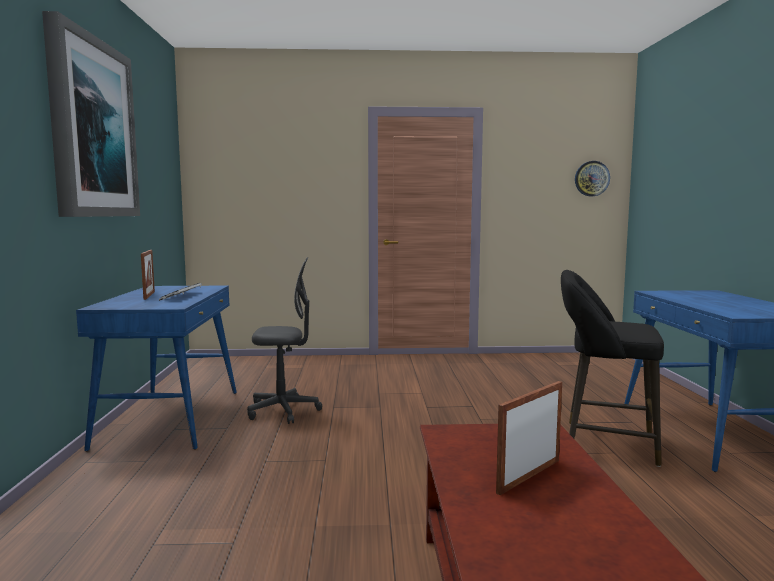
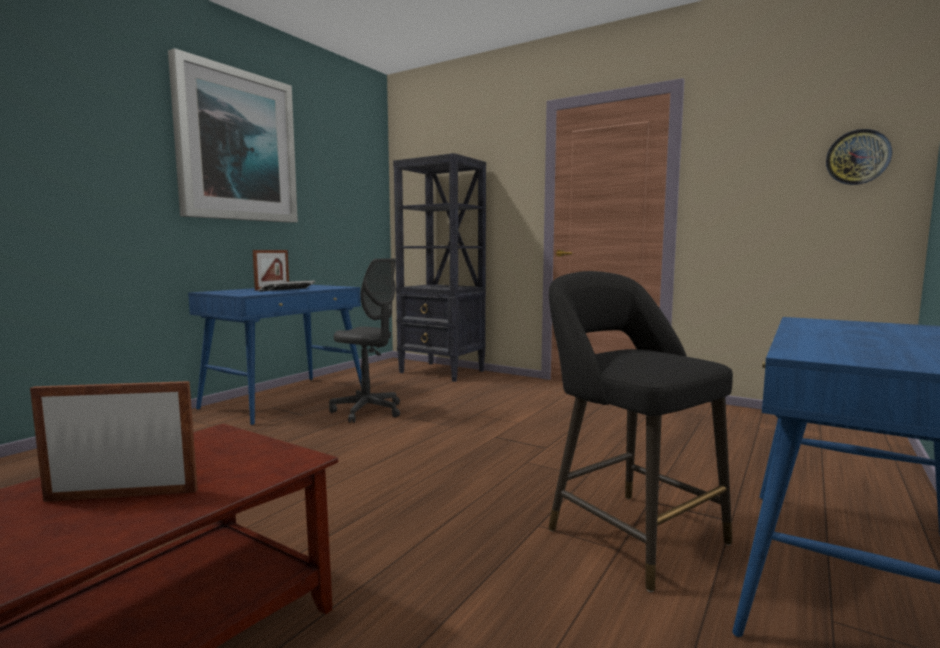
camera: 35 degrees right, 0 degrees up
(274, 363) = (442, 372): none -> black bookcase

